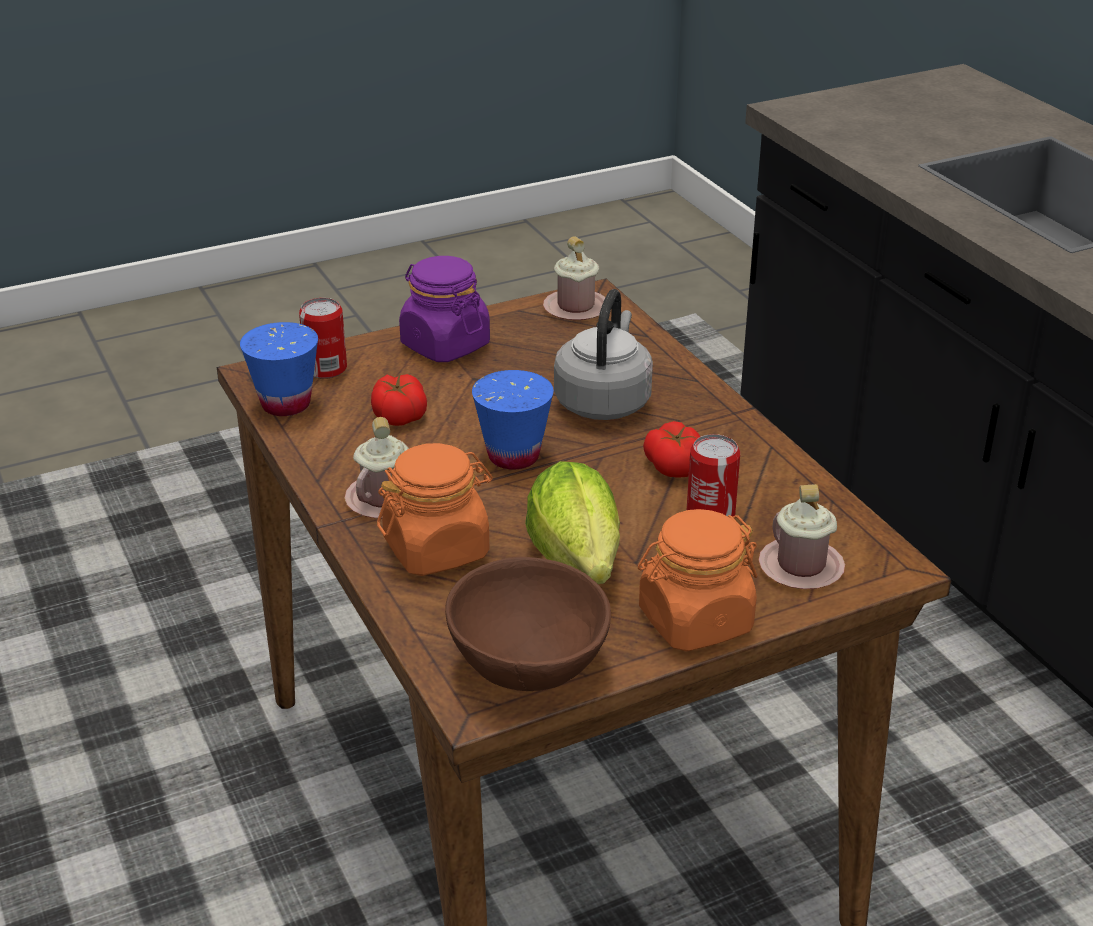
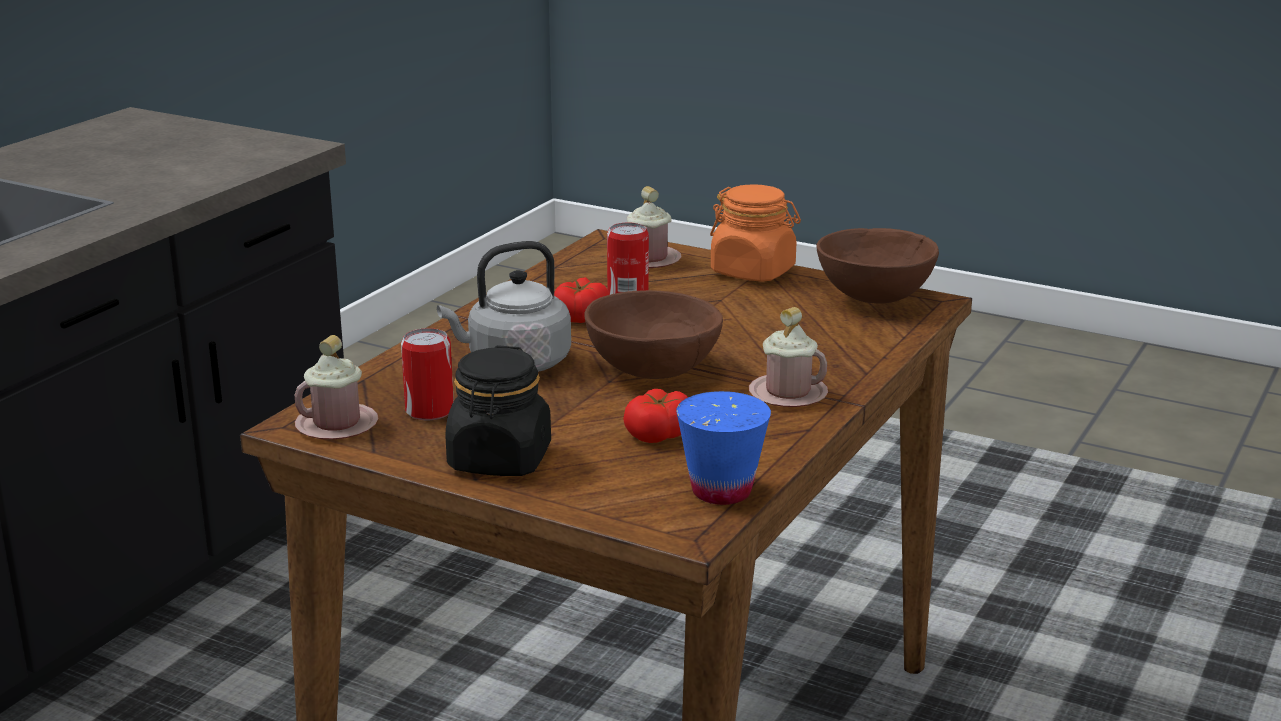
camera: 125 degrees left, 10 degrees down
(326, 369) = (628, 500): can -> can (429, 411)
(437, 549) = (814, 357): orange jar -> none
(444, 345) = (500, 460): purple jar -> black jar
(513, 456) = (653, 370): blue cup -> brown bowl
(579, 567) = (754, 312): lettuce -> none

